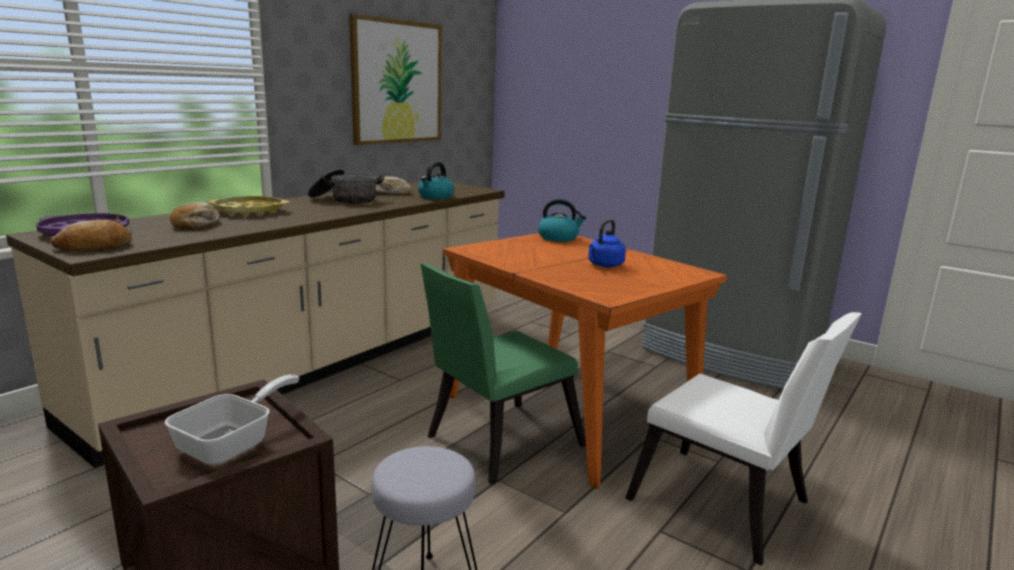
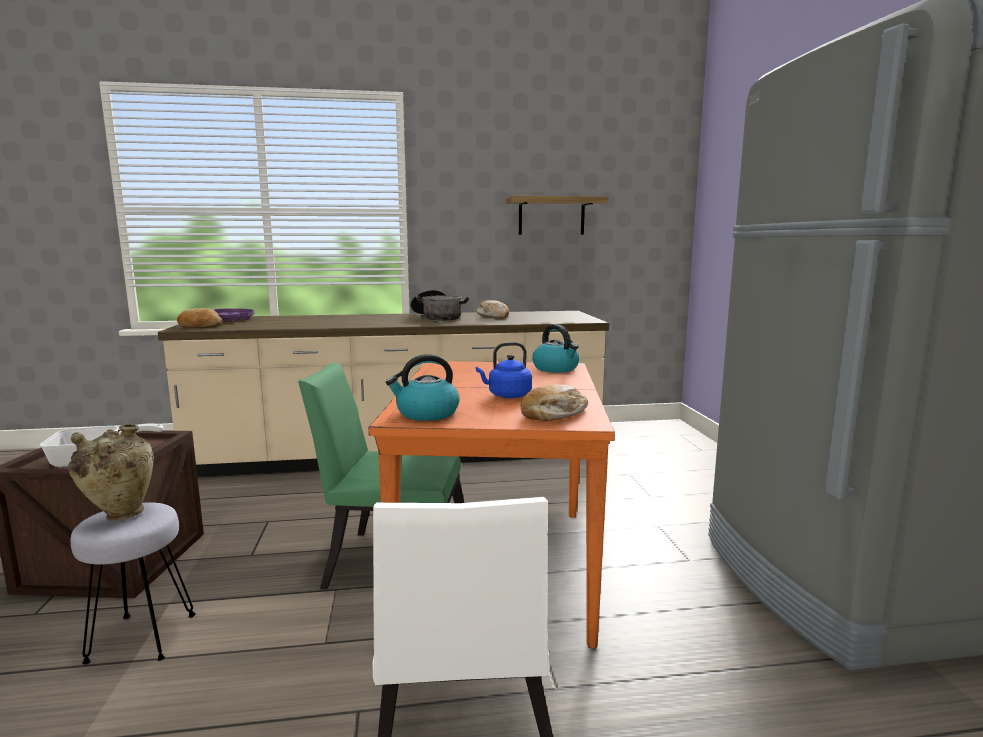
camera: 45 degrees right, 5 degrees down
(196, 225) = (288, 321): bread -> bread (554, 414)
(249, 211) = (348, 318): yellow tray -> none
(397, 82) = (551, 216): picture -> shelf
(411, 469) = (120, 514): none -> beige vase
(435, 196) = (519, 321): kettle -> kettle (426, 413)

